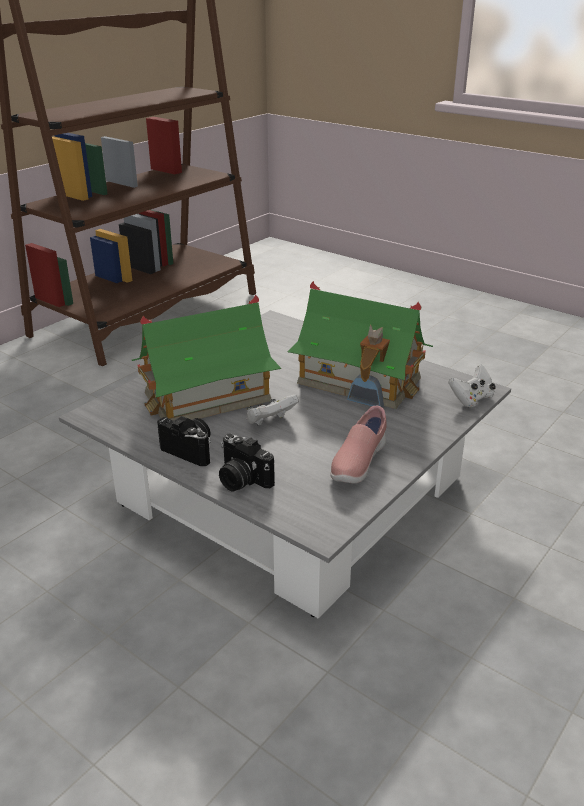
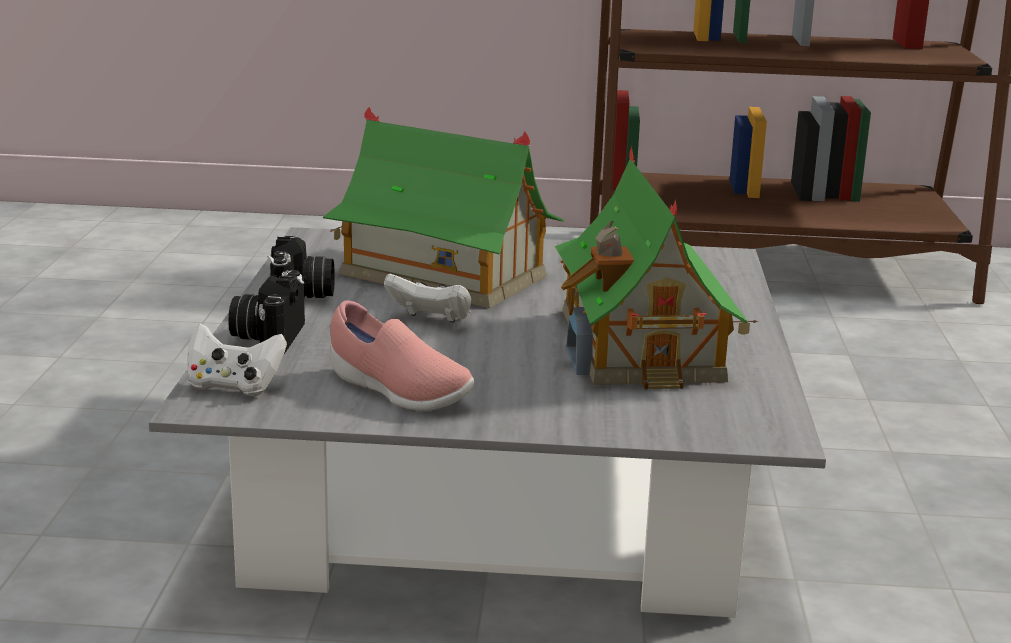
camera: 55 degrees right, 10 degrees down
(357, 463) = (397, 391): pink shoe -> pink shoe turned 135 degrees counterclockwise
(471, 399) = (722, 432): white game controller -> white game controller (234, 387)

